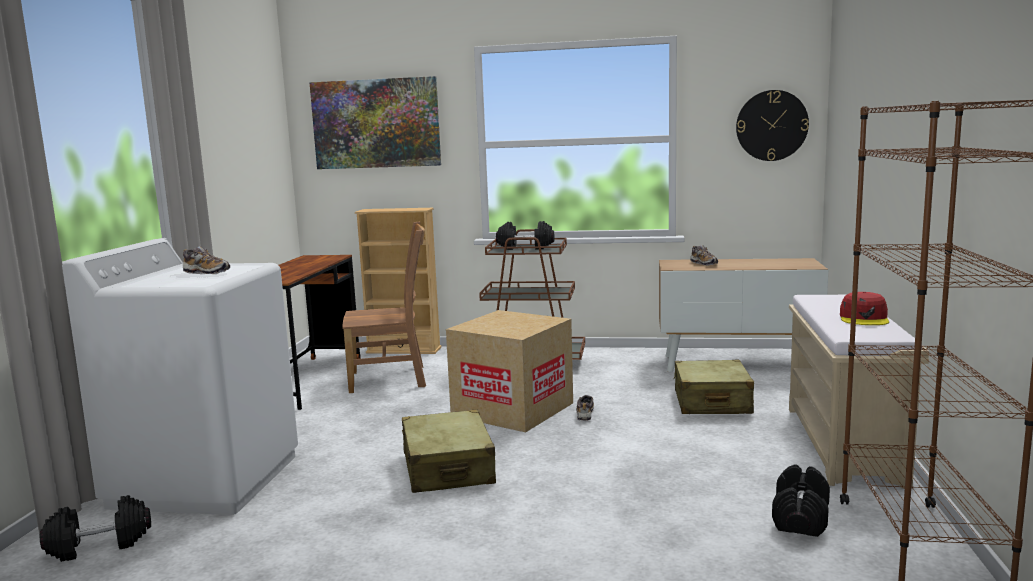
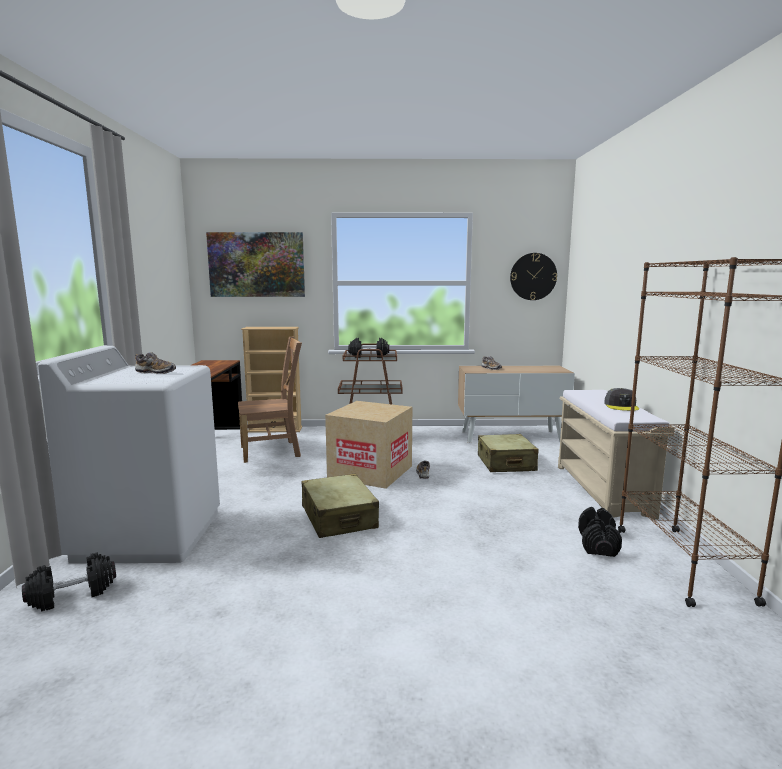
camera: 10 degrees left, 0 degrees up
(864, 318) = (621, 406): red cap -> grey cap

